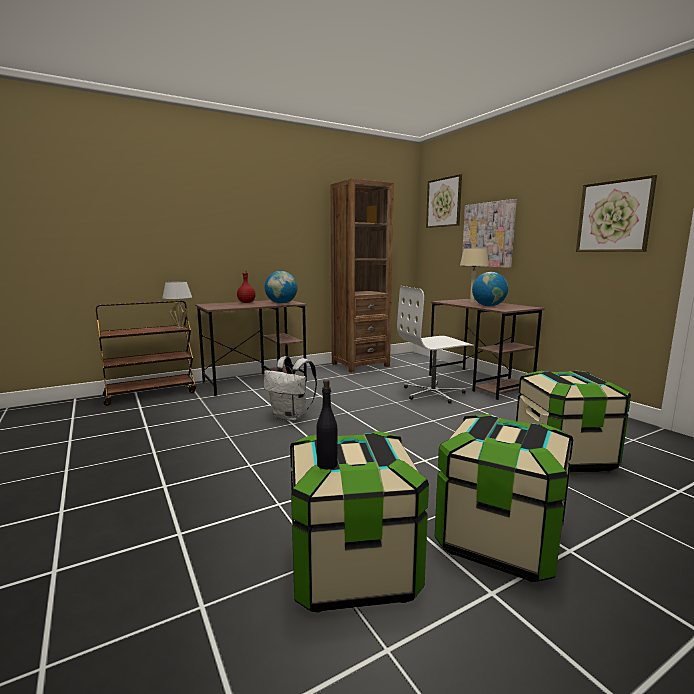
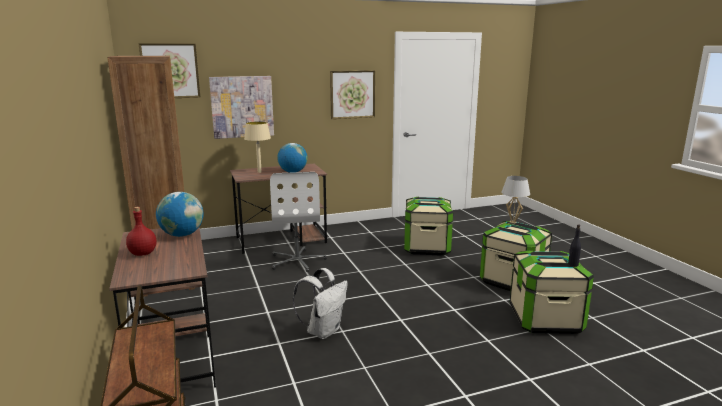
camera: 80 degrees left, 5 degrees up
(180, 328) = (158, 327): white table lamp -> white table lamp (512, 222)

